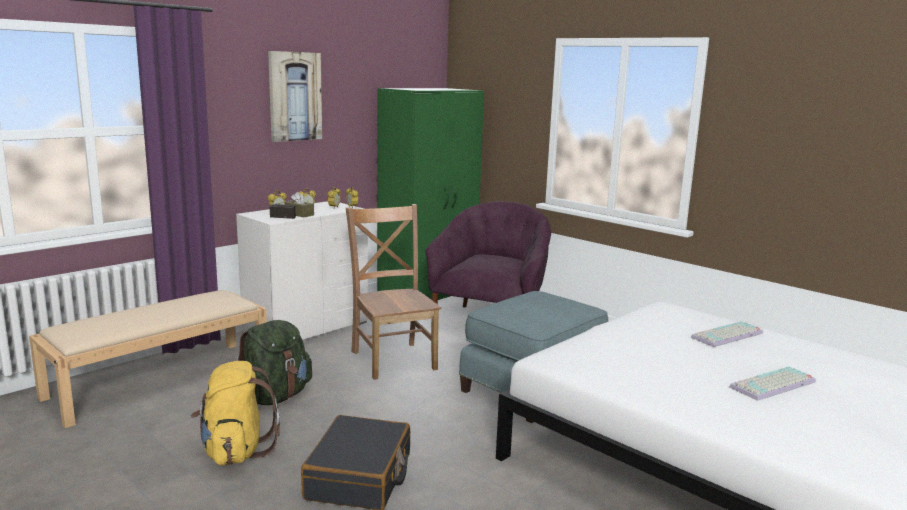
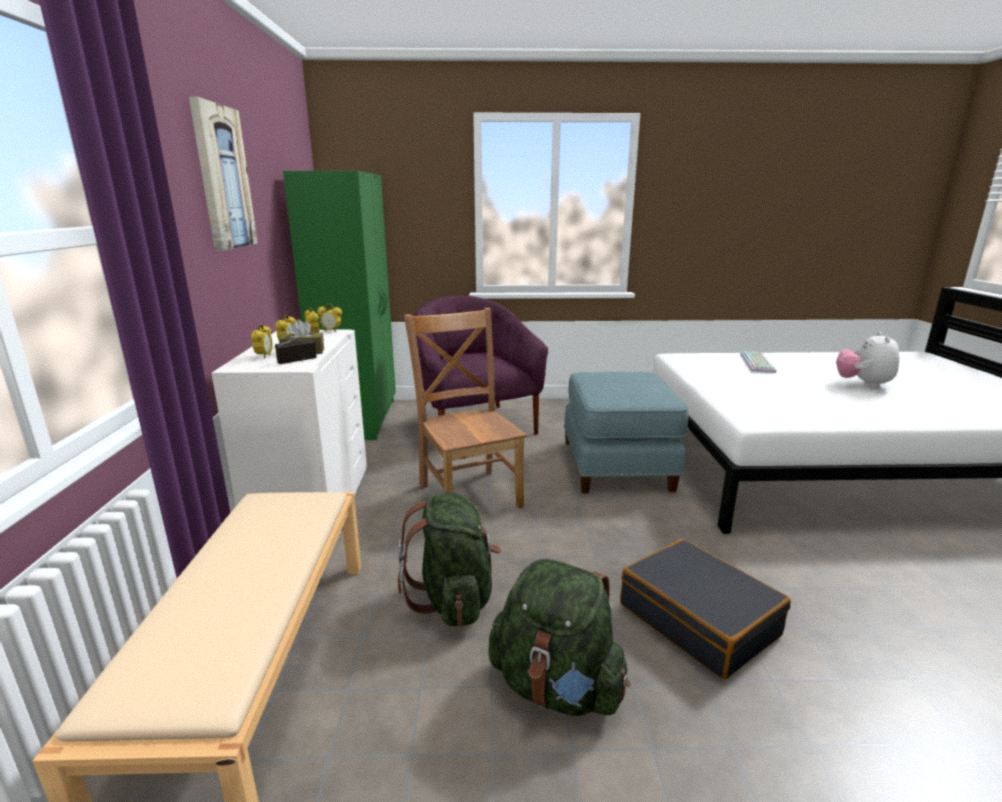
camera: 45 degrees left, 5 degrees up
(235, 451) = (556, 687): yellow backpack -> green backpack
(393, 358) = (468, 493): brown chair -> brown chair turned 45 degrees clockwise
(773, 385) = (863, 384): keyboard -> plush toy

